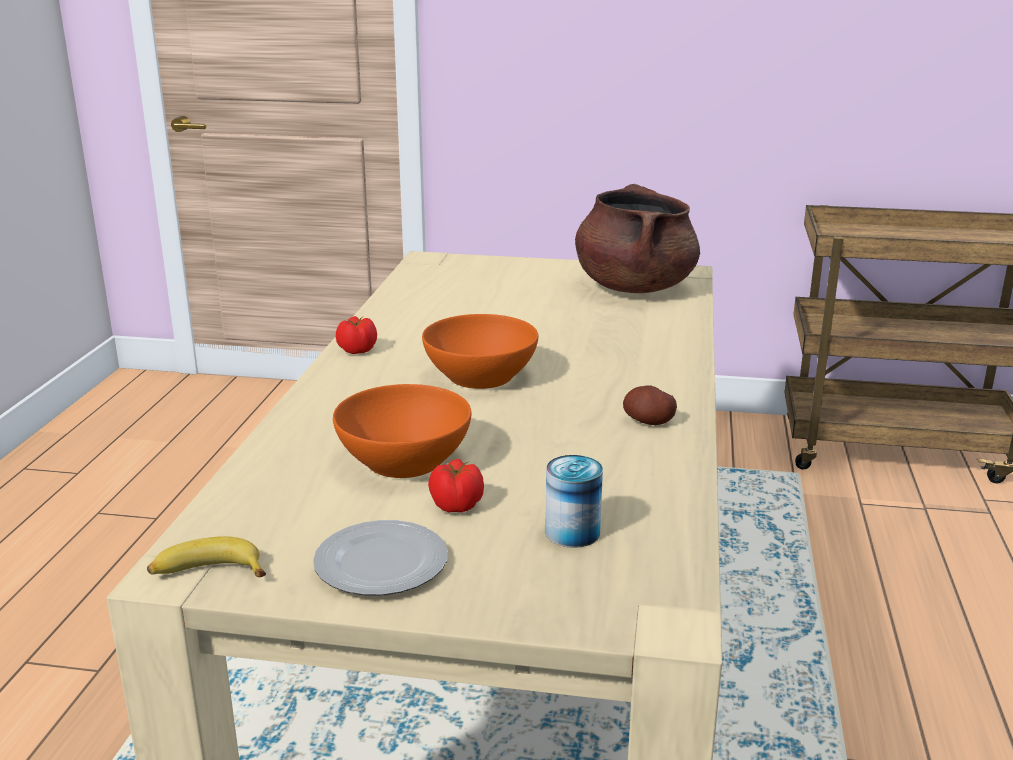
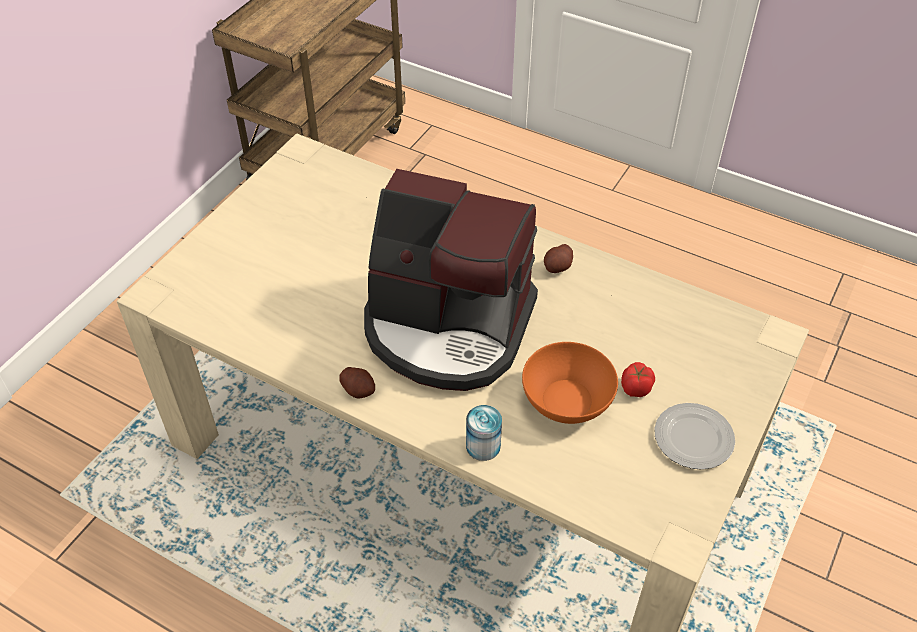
camera: 70 degrees left, 25 degrees up
(207, 573) = (683, 526): banana -> none
(356, 350) = (358, 390): tomato -> potato
(481, 376) = (448, 327): orange bowl -> coffee machine
(572, 532) = (681, 345): can -> can (483, 446)
(634, 287) = (316, 190): brown cooking pot -> none

